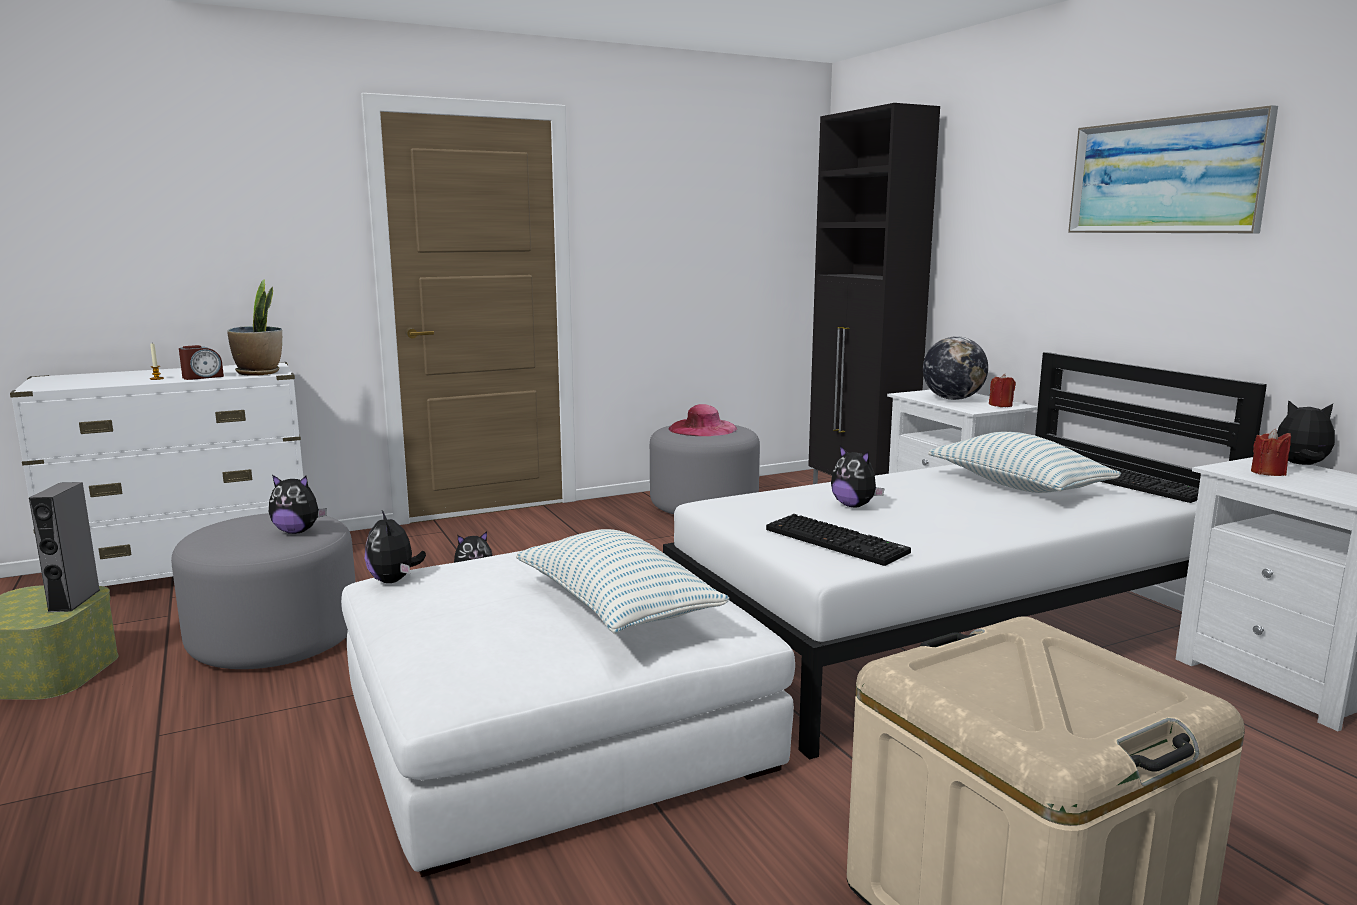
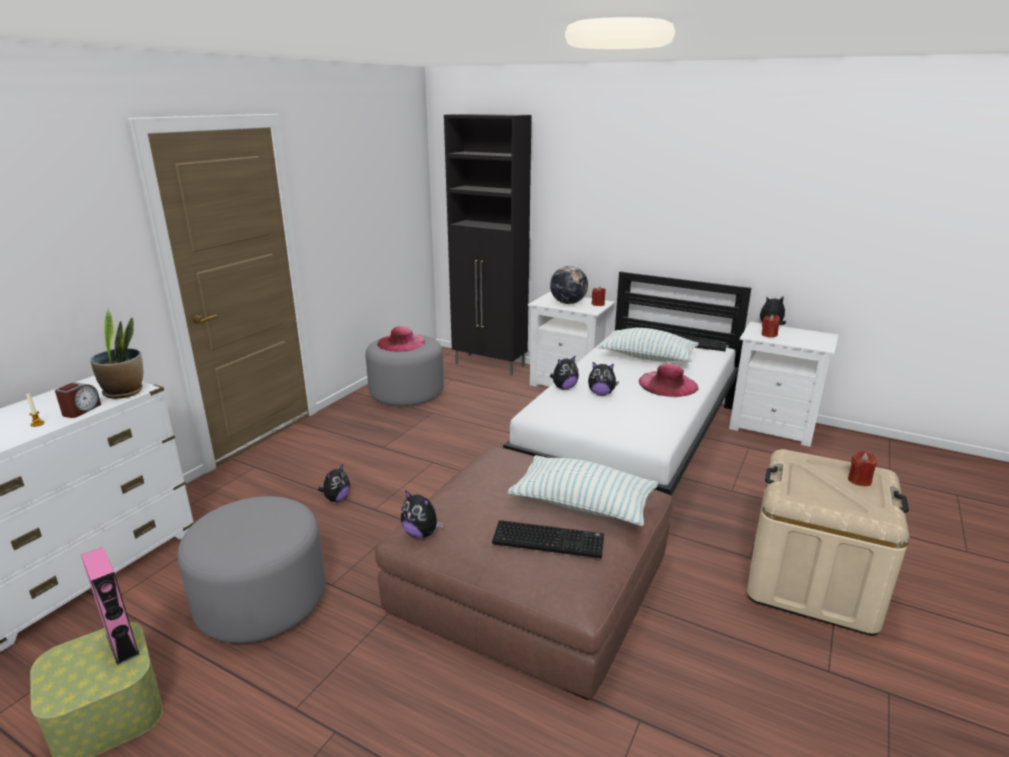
camera: 35 degrees left, 10 degrees up
(74, 600) = (122, 644): grey speaker -> pink speaker
(297, 531) = (280, 519): plush toy -> plush toy (564, 388)
(554, 728) = (531, 582): white ottoman -> brown ottoman
(838, 541) = (634, 423): keyboard -> keyboard (549, 539)
(989, 516) = (668, 384): none -> pink hat
(1117, 694) = (859, 480): none -> red candle
(1164, 176) = (690, 176): picture -> none

